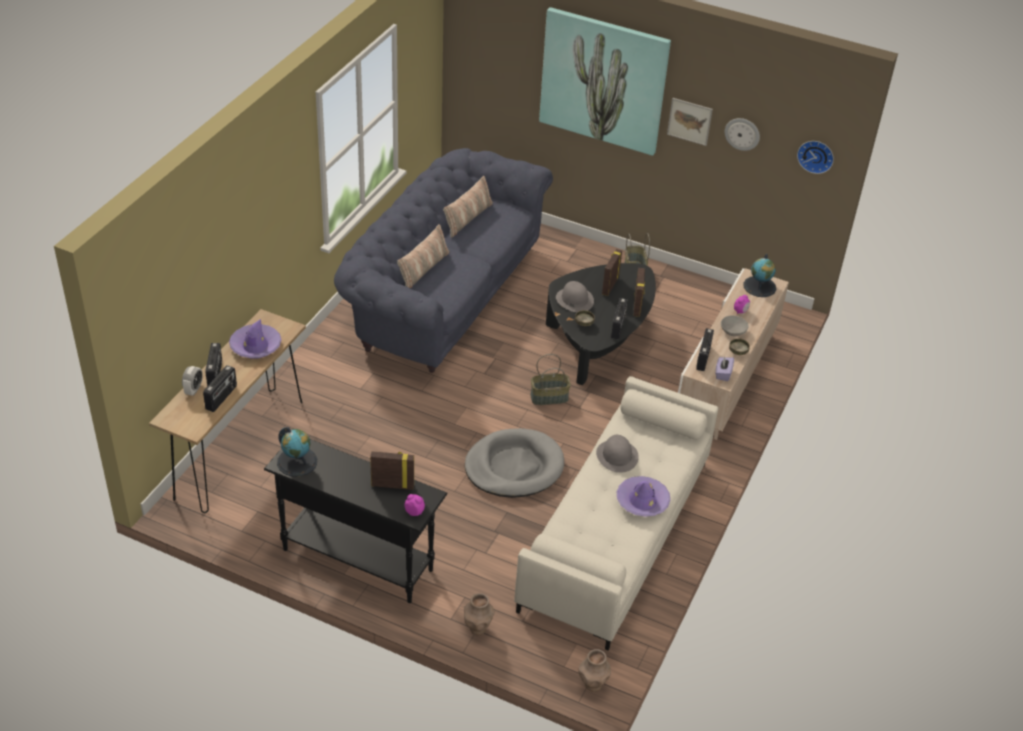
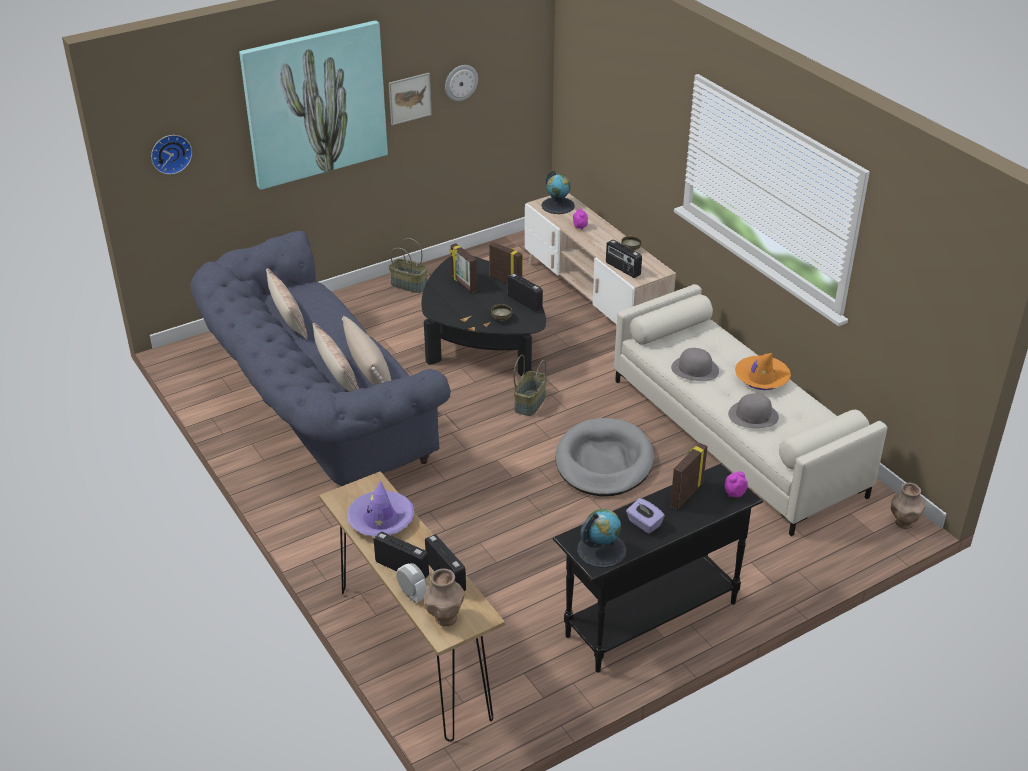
camera: 55 degrees left, 5 degrees down
(442, 281) = (368, 370): none -> beige pillow
(478, 628) = (795, 569): brown vase -> brown vase (445, 618)
(574, 299) = (462, 311): grey hat -> grey hat (753, 415)
(642, 501) = (761, 378): purple hat -> orange hat
(723, 374) = (651, 267): purple tissue box -> purple tissue box (644, 524)
(733, 331) = (602, 241): grey bowl -> none
(816, 155) = (528, 66): wall clock -> wall clock (170, 153)

